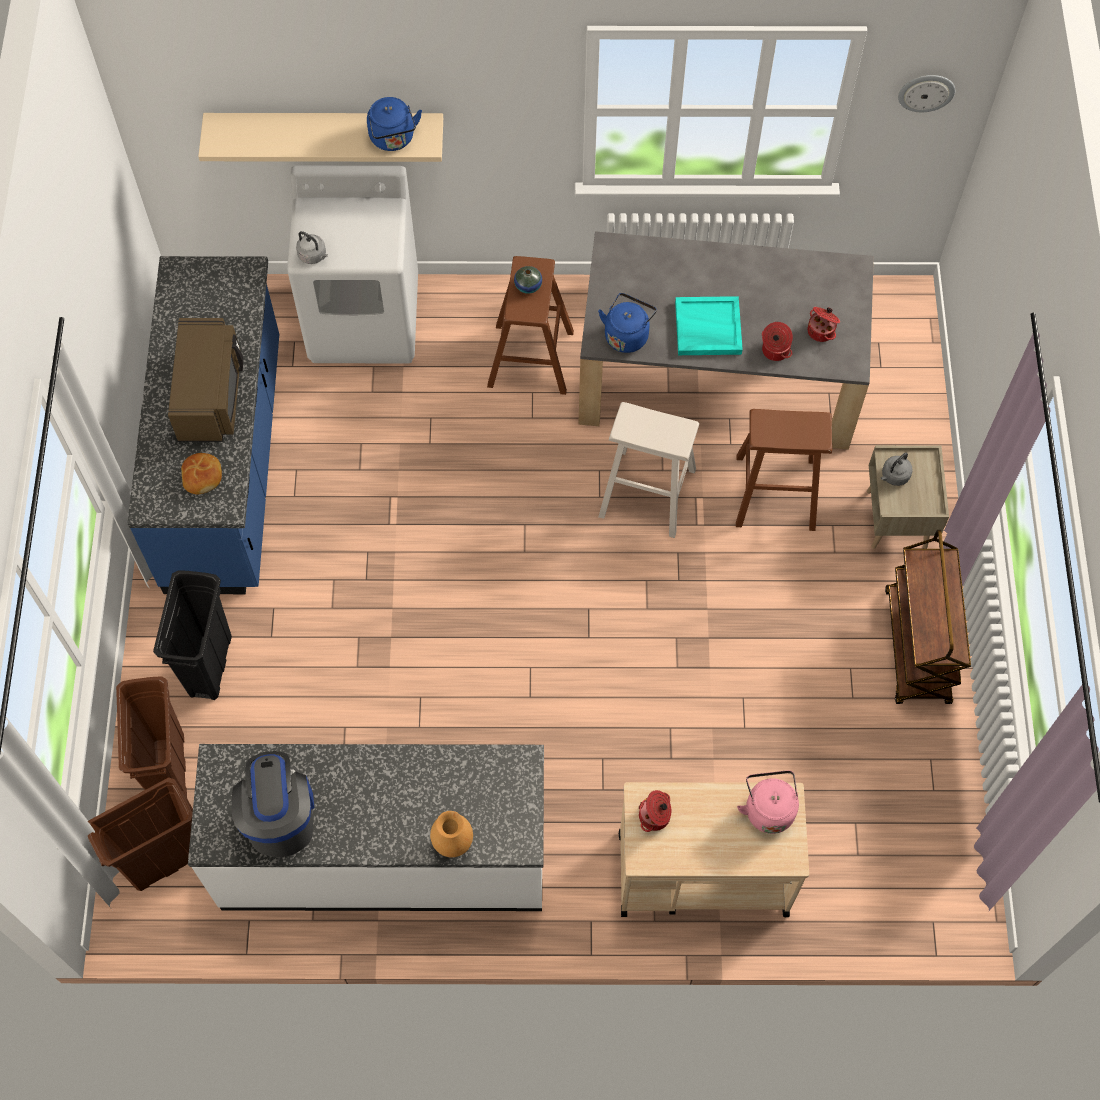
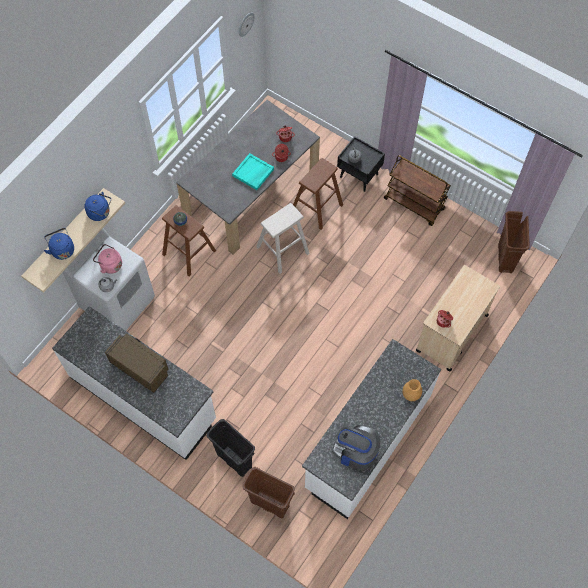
camera: 55 degrees left, 0 degrees up
(166, 861) = (310, 529): brown trash can -> brown trash can (505, 259)
(203, 476) = (178, 393): bread -> none
(227, 464) = (144, 398): blue counter -> white counter
(627, 334) = (233, 201): blue kettle -> blue kettle (62, 249)
(768, 808) = (466, 282): pink kettle -> pink kettle (110, 265)
(897, 520) = (359, 175): beige nightstand -> black nightstand

